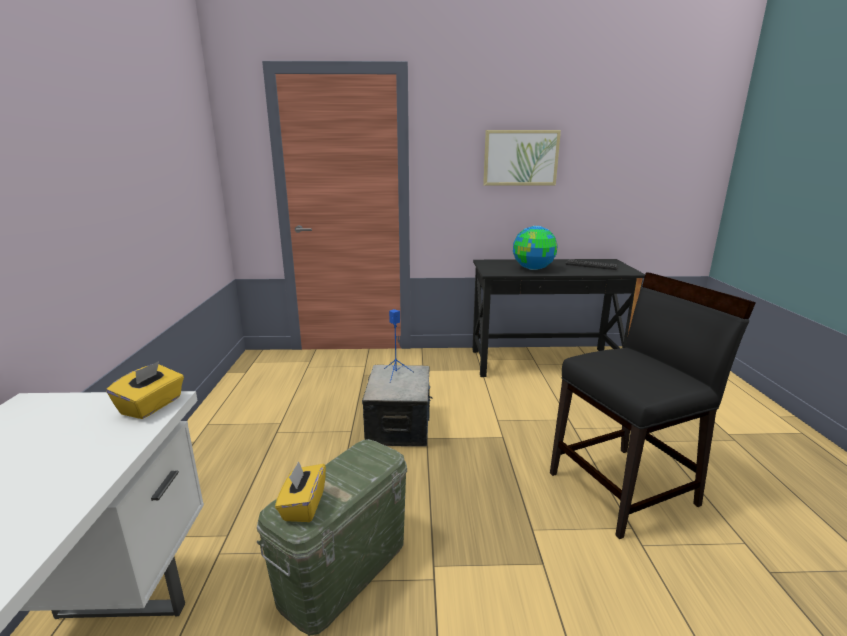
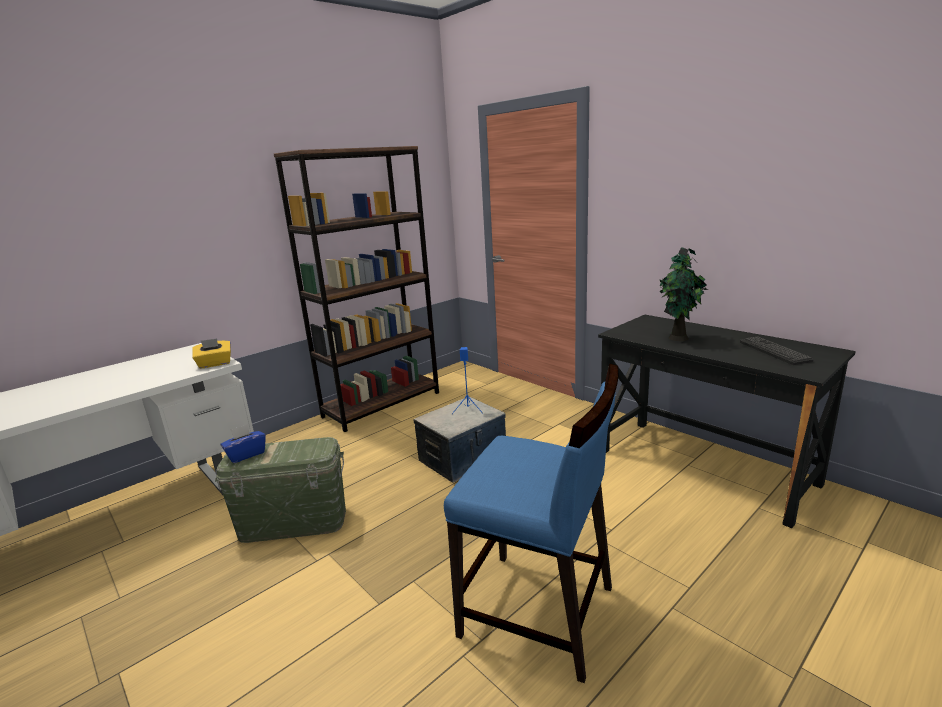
camera: 50 degrees right, 0 degrees up
(226, 417) = (382, 404): none -> brown bookcase
(303, 505) = (246, 454): yellow tissue box -> blue tissue box
(520, 158) = (711, 190): picture -> none
(533, 269) = (679, 338): globe -> potted plant
(624, 489) = (538, 612): black chair -> blue chair

